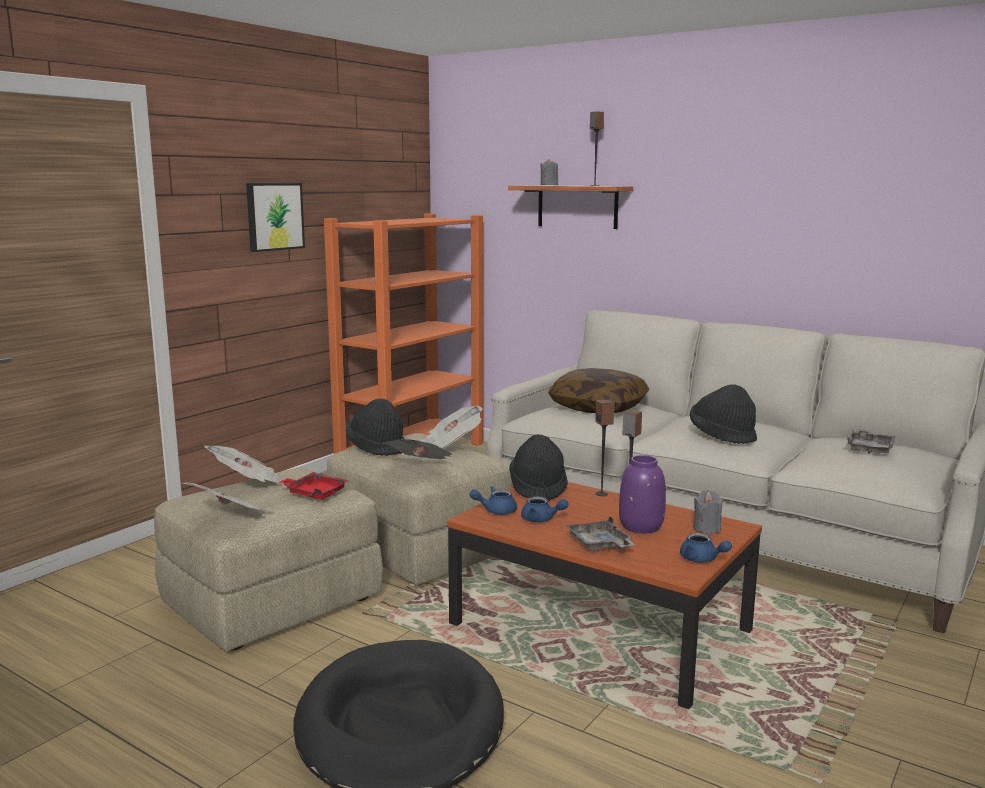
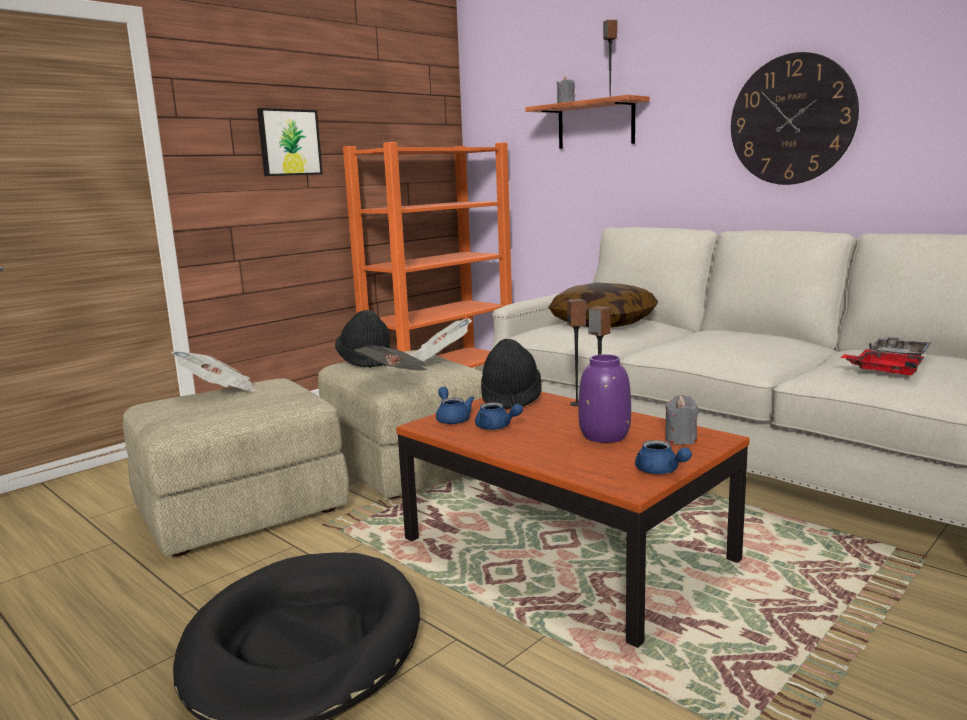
camera: 10 degrees right, 0 degrees up
(229, 518) = (175, 420): newspaper -> none
(314, 493) = (275, 399): red tray -> red tray (884, 371)
(495, 511) = (452, 418): blue teapot -> blue teapot turned 75 degrees clockwise
(599, 545) = (547, 453): grey tray -> none
(722, 436) = (725, 346): black hat -> none
(768, 223) = (792, 120): none -> wall clock

